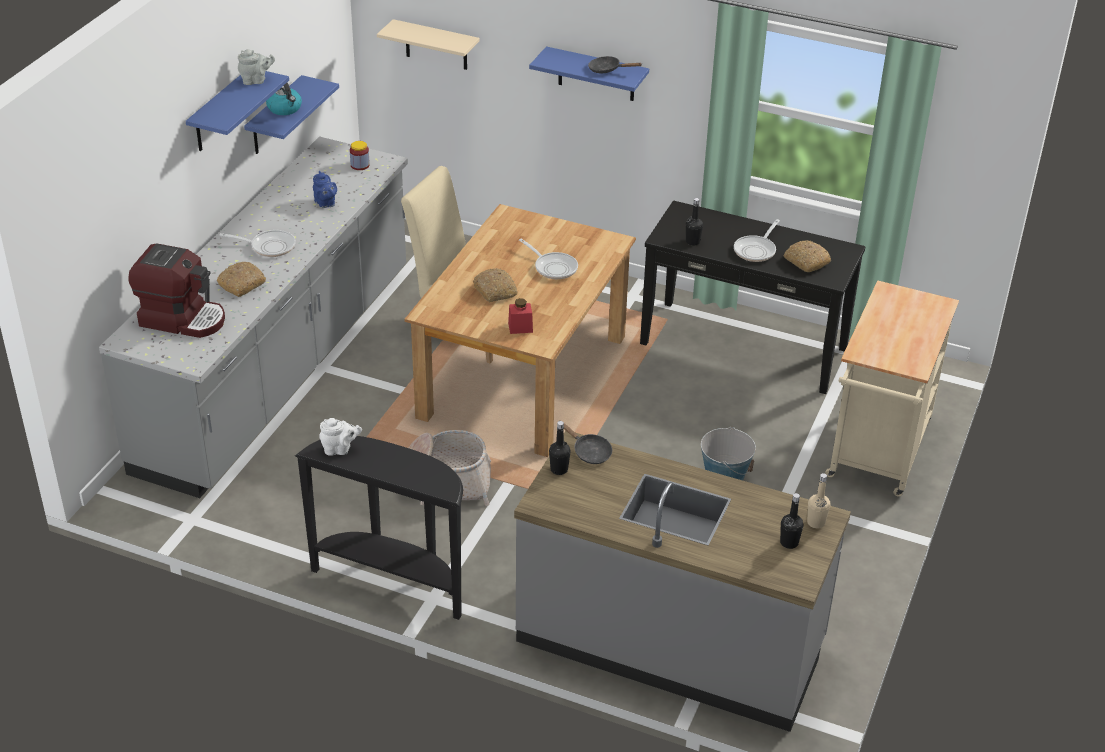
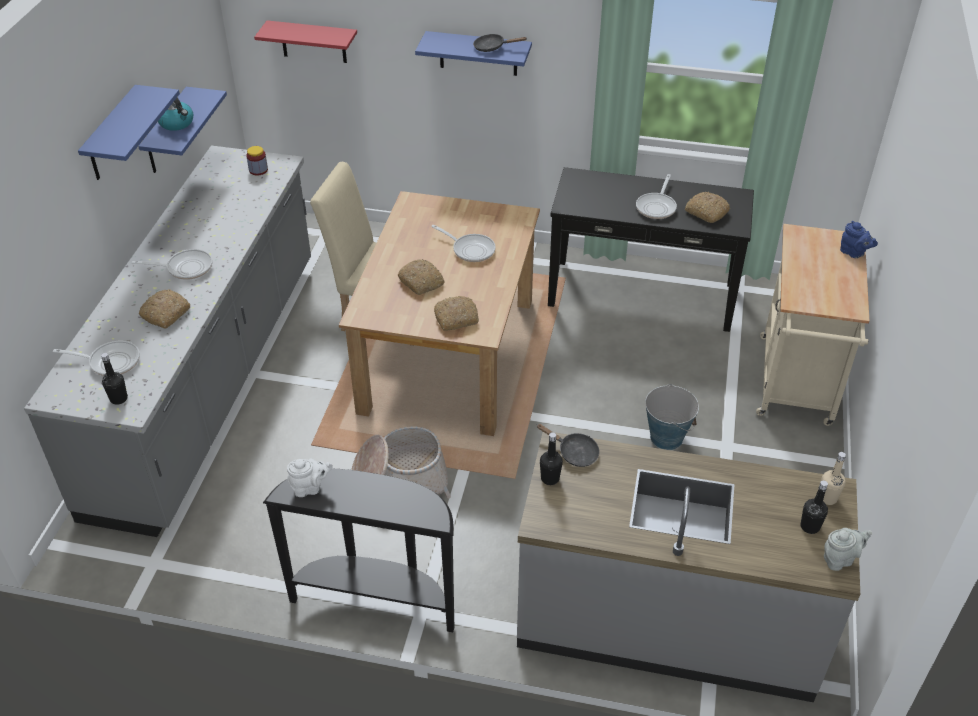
camera: 10 degrees left, 5 degrees up
(183, 319) = (110, 362): coffee machine -> frying pan
(256, 81) = (145, 98): grey teapot -> grey teapot (840, 559)
(325, 204) = (233, 214): blue teapot -> blue teapot (853, 253)
(436, 45) = (313, 42): beige shelf -> red shelf
(520, 327) = (457, 318): red jar -> bread
(692, 242) = (595, 206): black bottle -> black bottle (119, 399)

